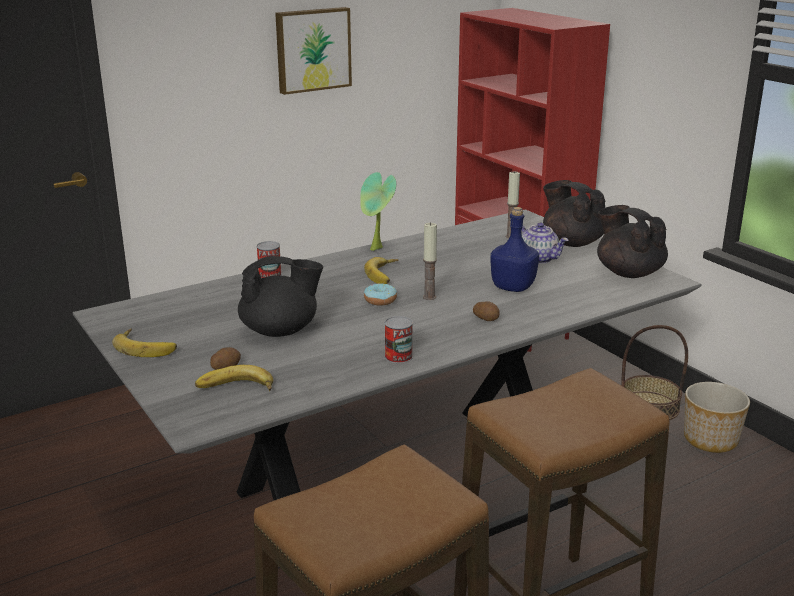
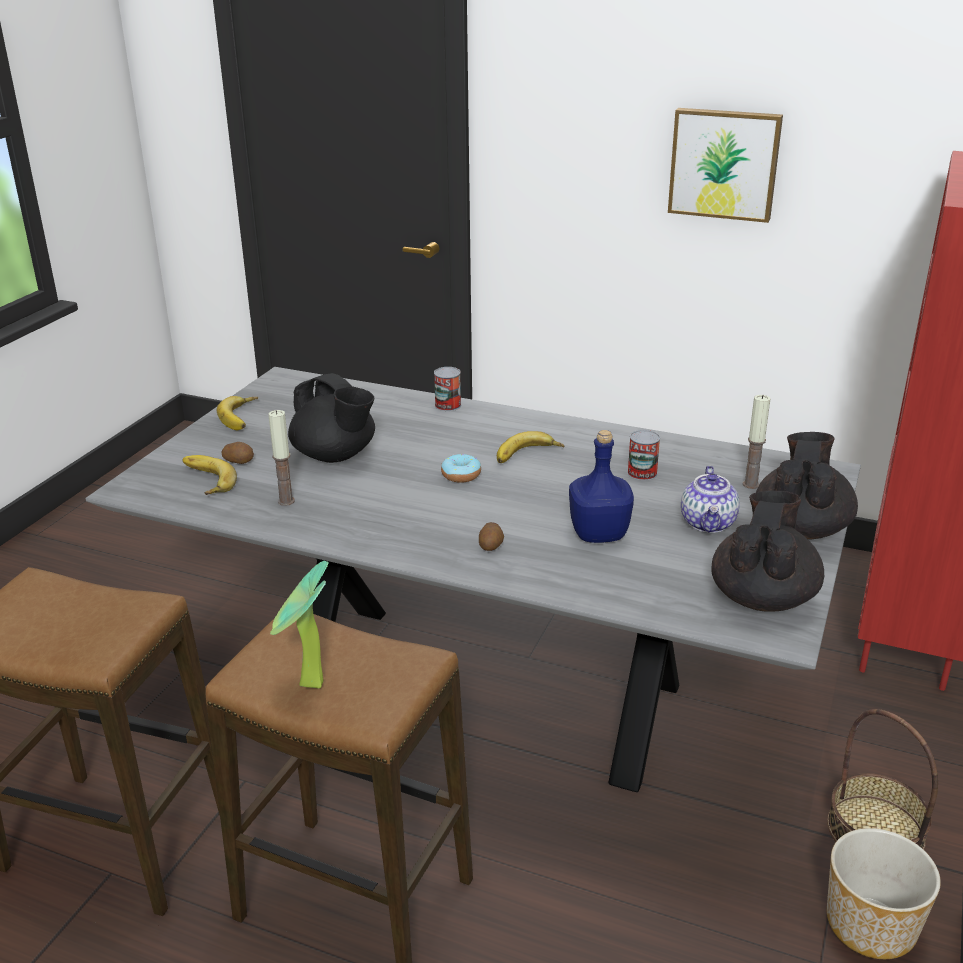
camera: 55 degrees right, 5 degrees up
(377, 250) = (585, 428): potted plant -> potted plant (308, 687)
(398, 356) = (344, 529): can -> can (642, 473)
(429, 297) = (503, 497): candle -> candle (286, 501)

